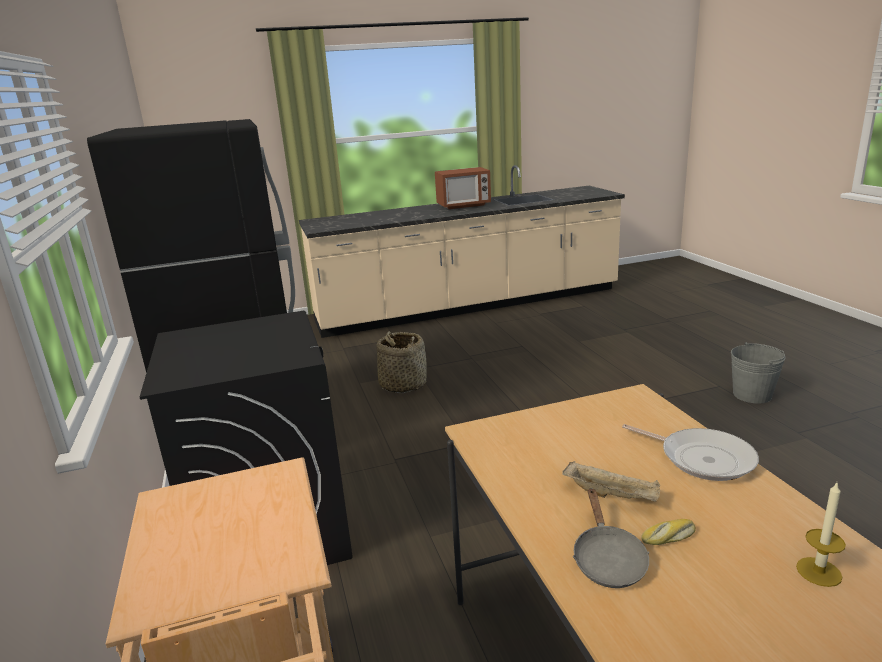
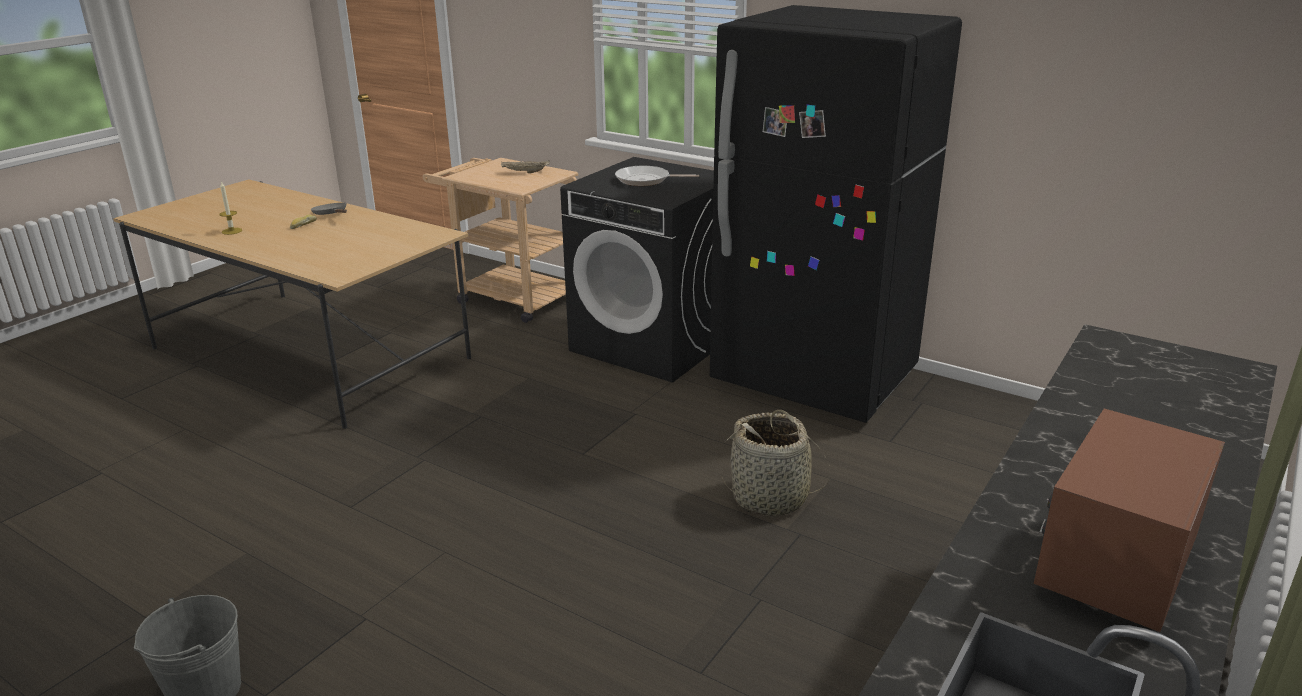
camera: 140 degrees right, 5 degrees up
(612, 495) = (337, 230): beige tray -> beige tray (525, 172)
(702, 458) = (285, 254): frying pan -> frying pan (646, 180)

